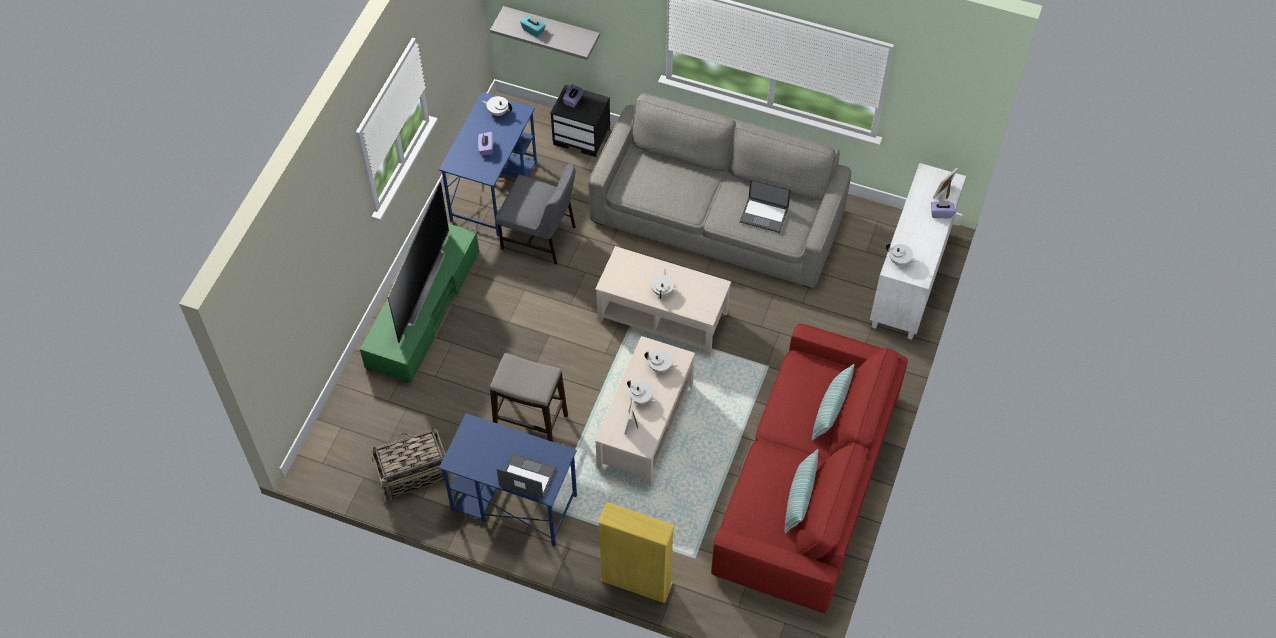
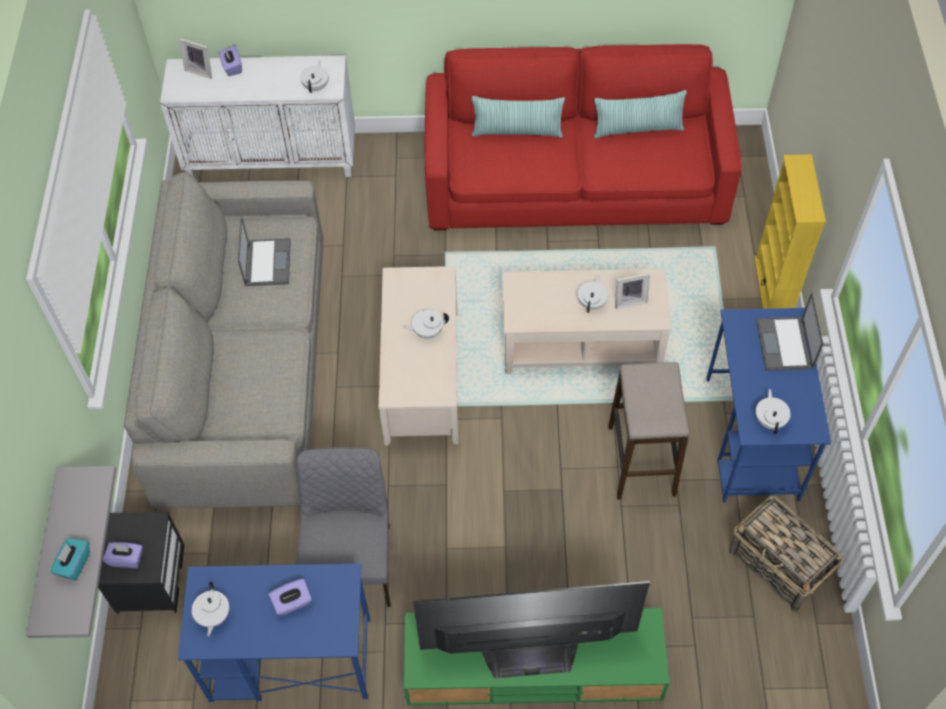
camera: 110 degrees left, 0 degrees up
(660, 367) = (539, 298): white teapot -> white teapot (770, 420)

